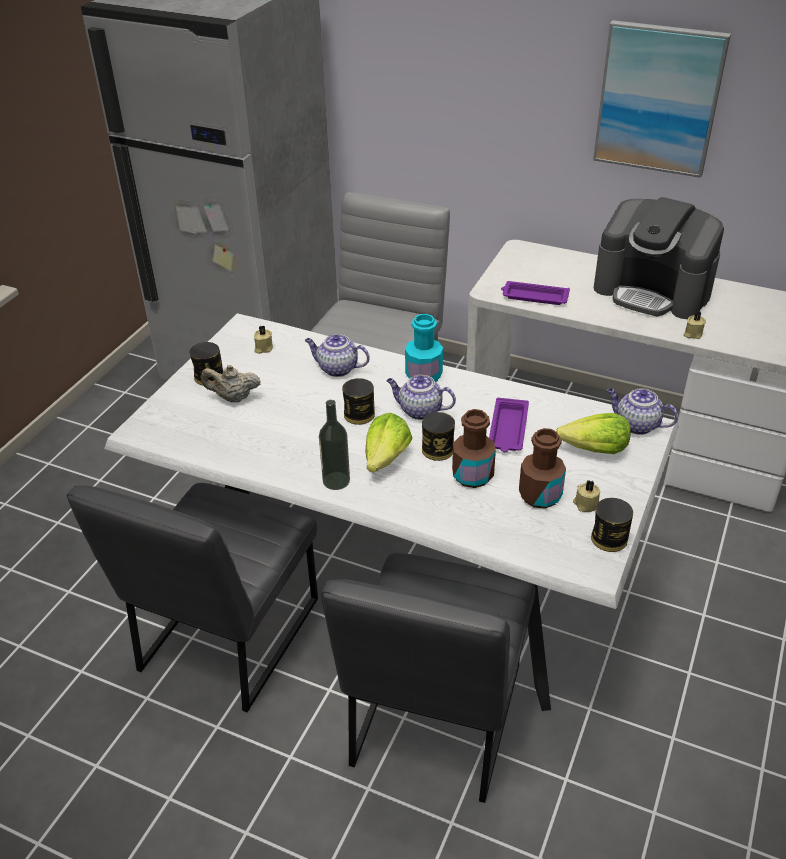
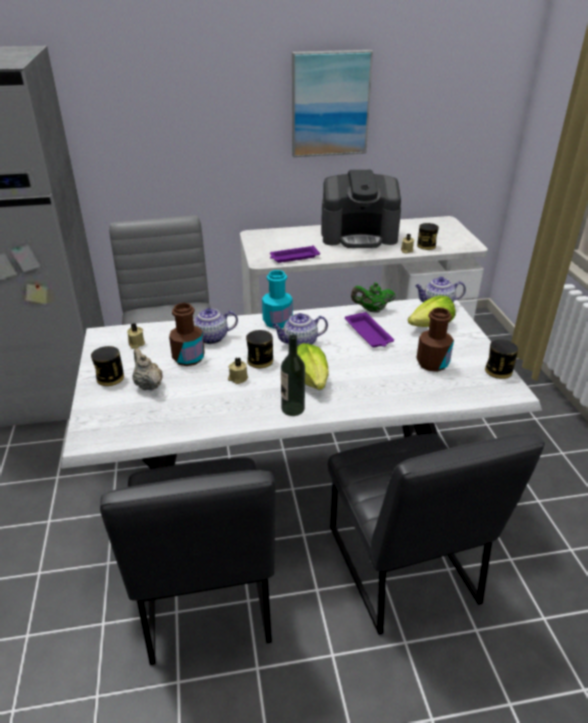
camera: 35 degrees left, 5 degrees down
(233, 398) = (148, 385): beige teapot -> beige teapot turned 90 degrees clockwise
(437, 449) = (339, 362): can -> can (426, 246)
(472, 475) = (379, 368): brown bottle -> brown bottle (188, 358)
(546, 401) = (372, 310): none -> green teapot
(585, 504) = (463, 357): beige candle -> beige candle (237, 378)

